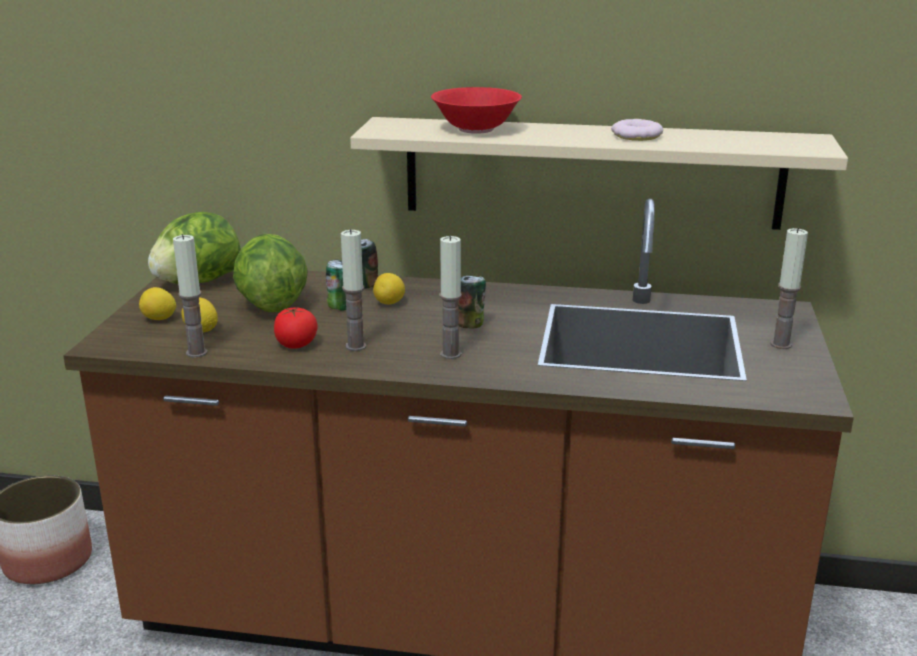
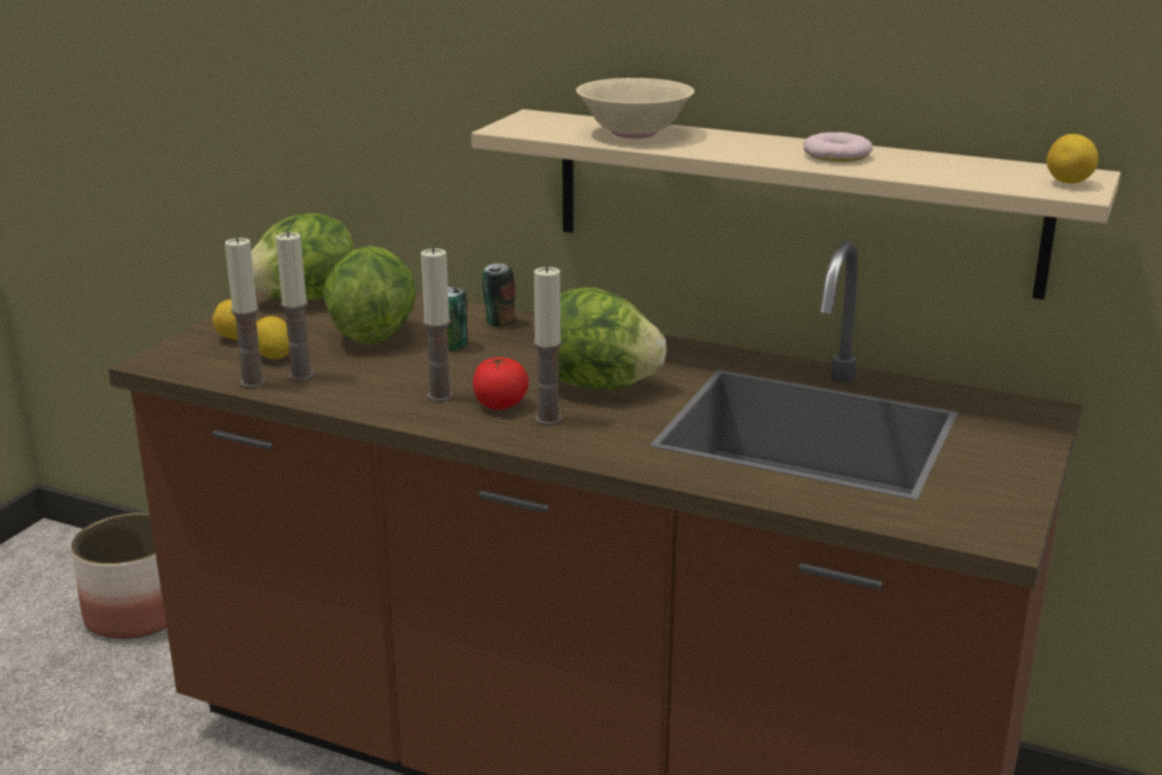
camera: 15 degrees right, 0 degrees up
(296, 344) = (372, 385): tomato -> tomato (500, 405)
(389, 303) = (514, 347): lemon -> lemon (1069, 183)
(471, 325) = (598, 385): can -> lettuce
(475, 129) = (633, 133): red bowl -> beige bowl
(781, 344) = (998, 458): candle -> candle (301, 375)

